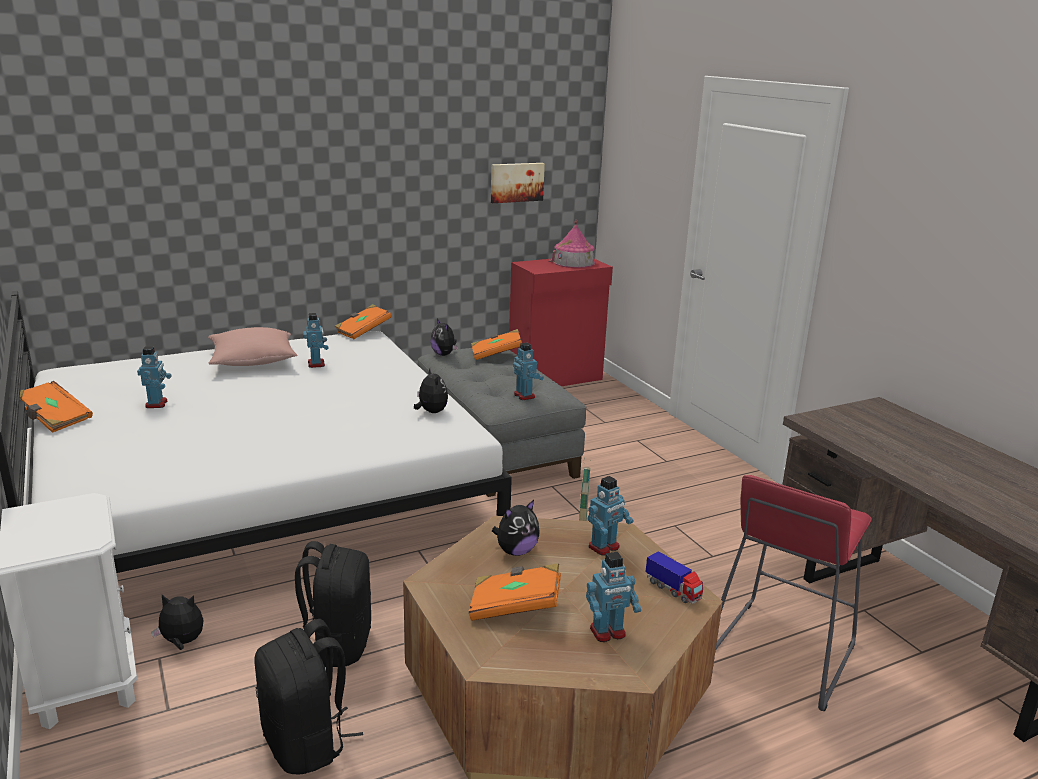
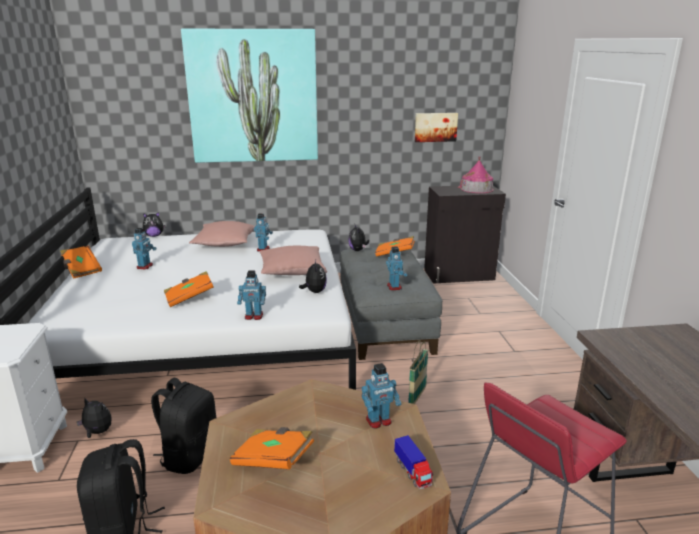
camera: 20 degrees right, 0 degrees up
(271, 144) = (253, 97): none -> picture
(363, 332) = (310, 229): orange book -> orange book (189, 298)
(380, 389) = (292, 271): none -> pink pillow
(516, 551) = (307, 412): plush toy -> plush toy (154, 235)
(556, 378) = (459, 275): red cabinet -> black cabinet
(608, 632) = (332, 500): toy robot -> toy robot (253, 316)

